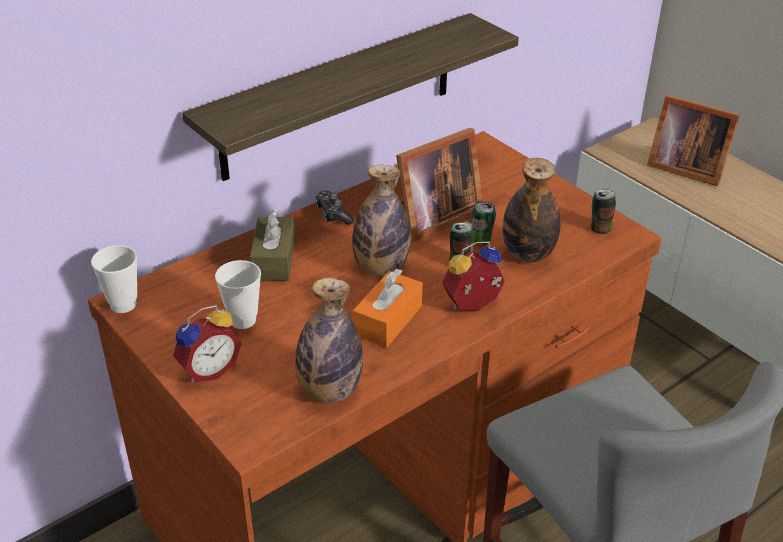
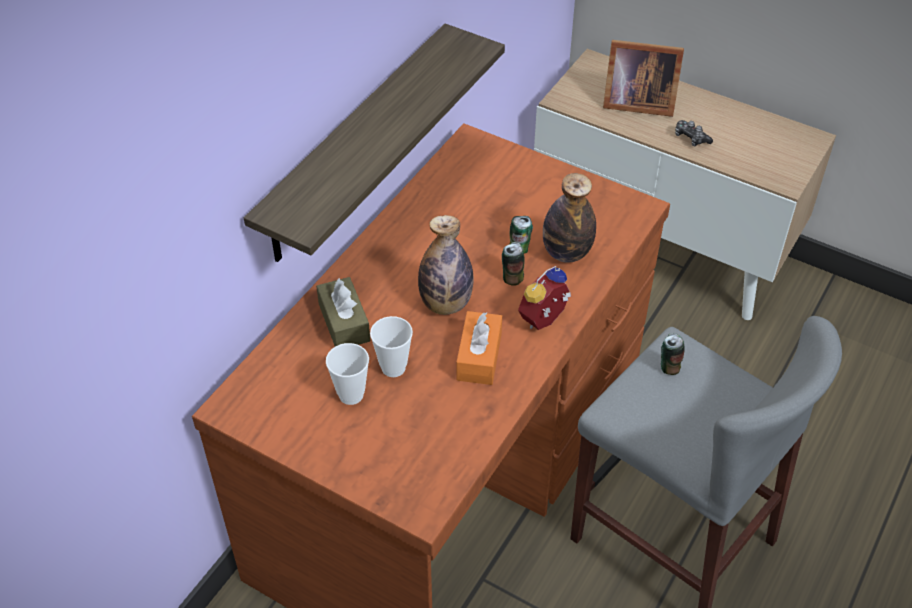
camera: 20 degrees left, 10 degrees up
(123, 304) = (230, 411): cup -> cup (393, 367)
(208, 369) = (348, 454): alarm clock -> none
(329, 391) = (465, 442): bottle -> none
(333, 214) = (372, 257): game controller -> game controller (691, 138)
(431, 219) = (464, 237): picture frame -> none
(600, 228) = (615, 207): can -> can (669, 366)

